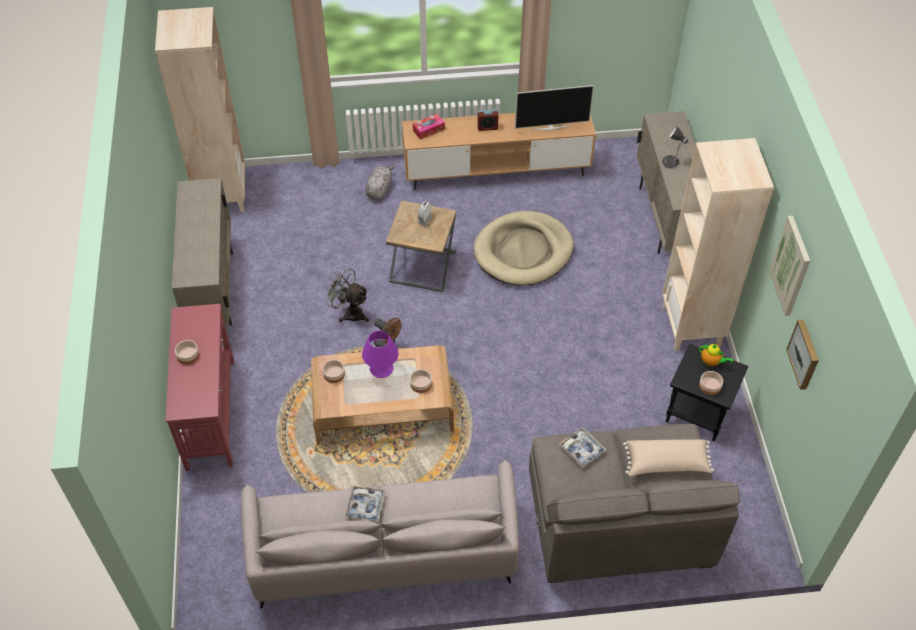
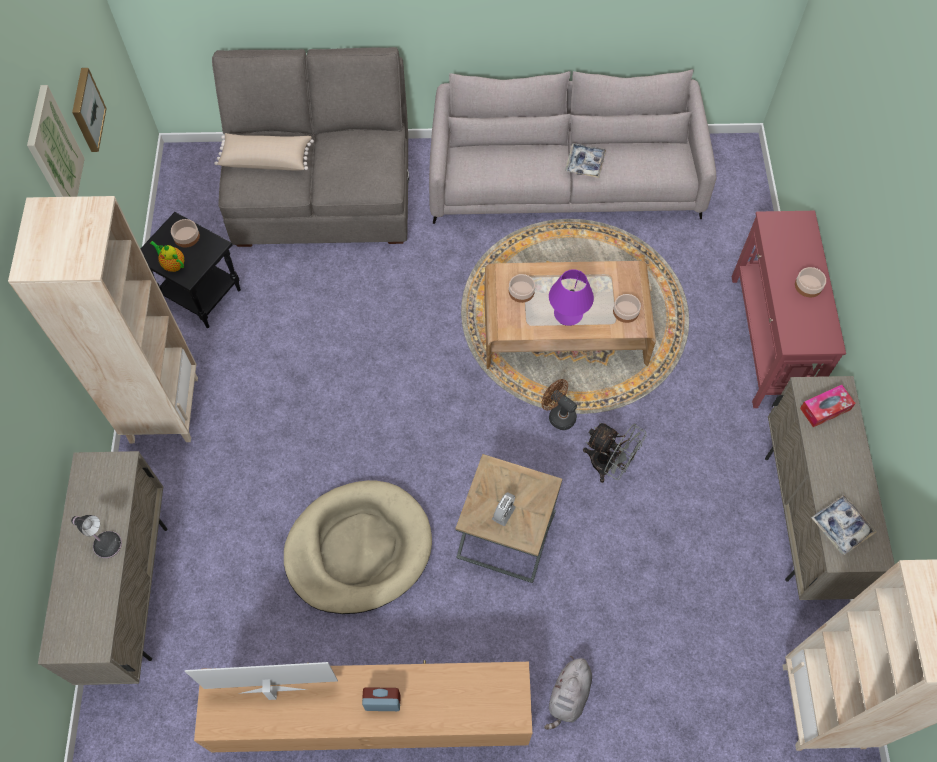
camera: 175 degrees left, 10 degrees up
(428, 130) = (485, 704): tissue box -> tissue box (825, 409)
(582, 449) = (352, 176): tray -> tray (841, 526)

